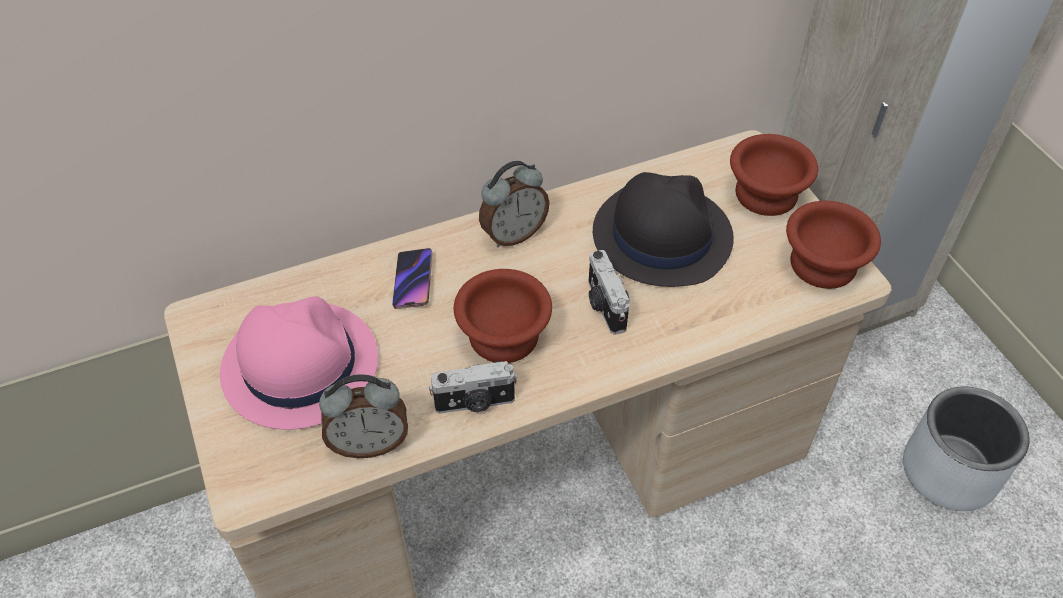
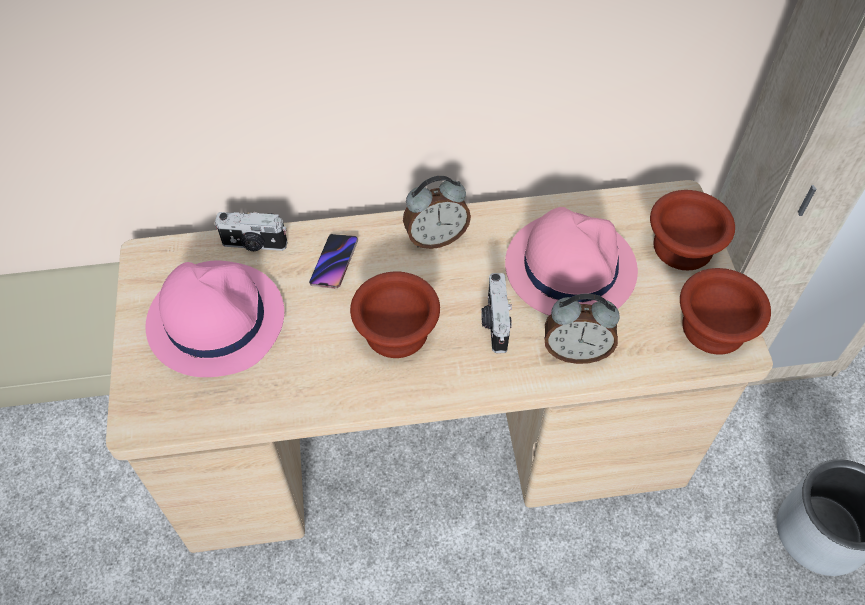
camera: 15 degrees right, 5 degrees up
(369, 443) = (251, 403): alarm clock -> alarm clock (575, 351)
(475, 403) = (351, 388): camera -> camera (254, 245)
(661, 235) = (569, 267): black hat -> pink hat

